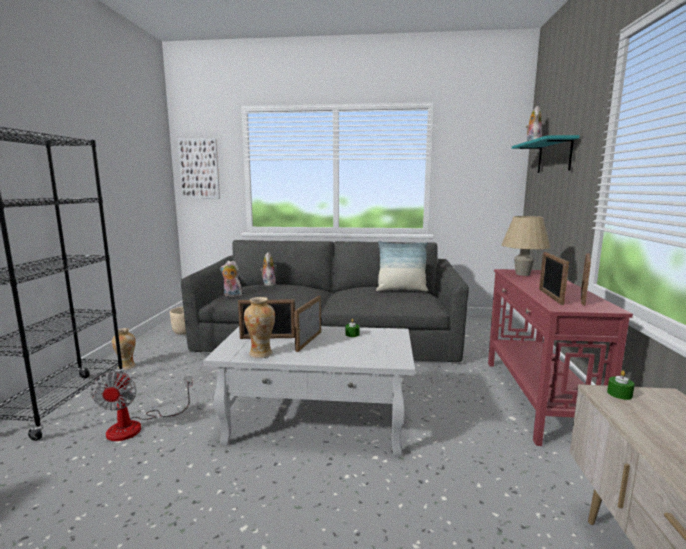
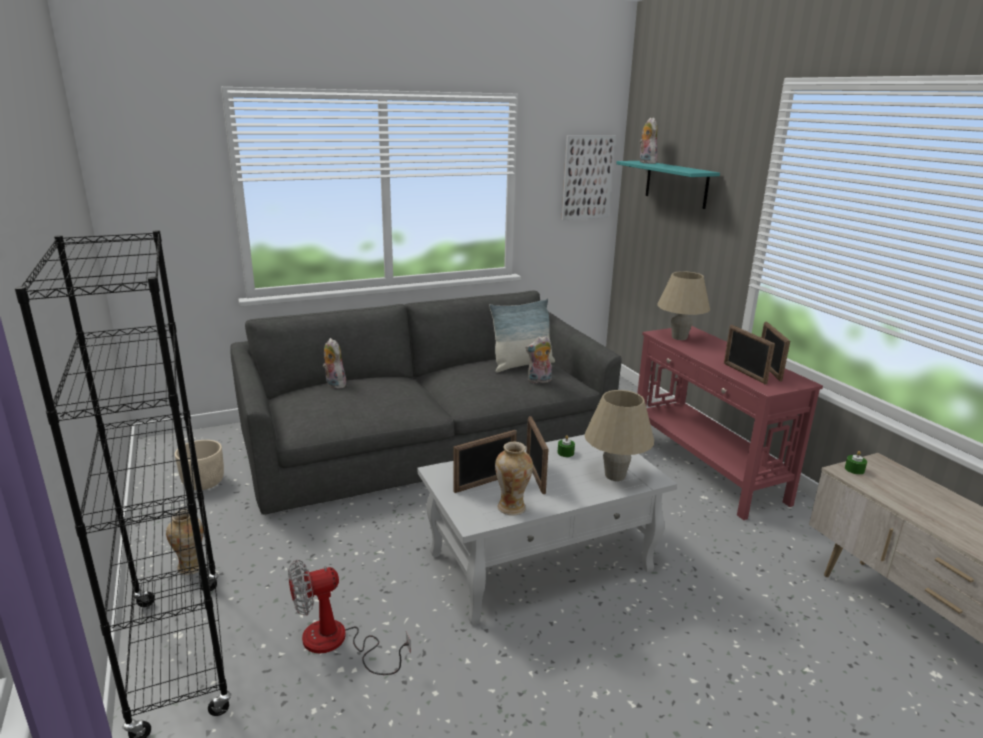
camera: 30 degrees left, 10 degrees up
(136, 426) = (337, 643): fan -> fan turned 105 degrees clockwise
(199, 169) = (146, 197): picture -> picture (587, 177)
(231, 296) = (314, 419): plush toy -> plush toy (539, 381)
(368, 353) = (615, 476): none -> beige table lamp

